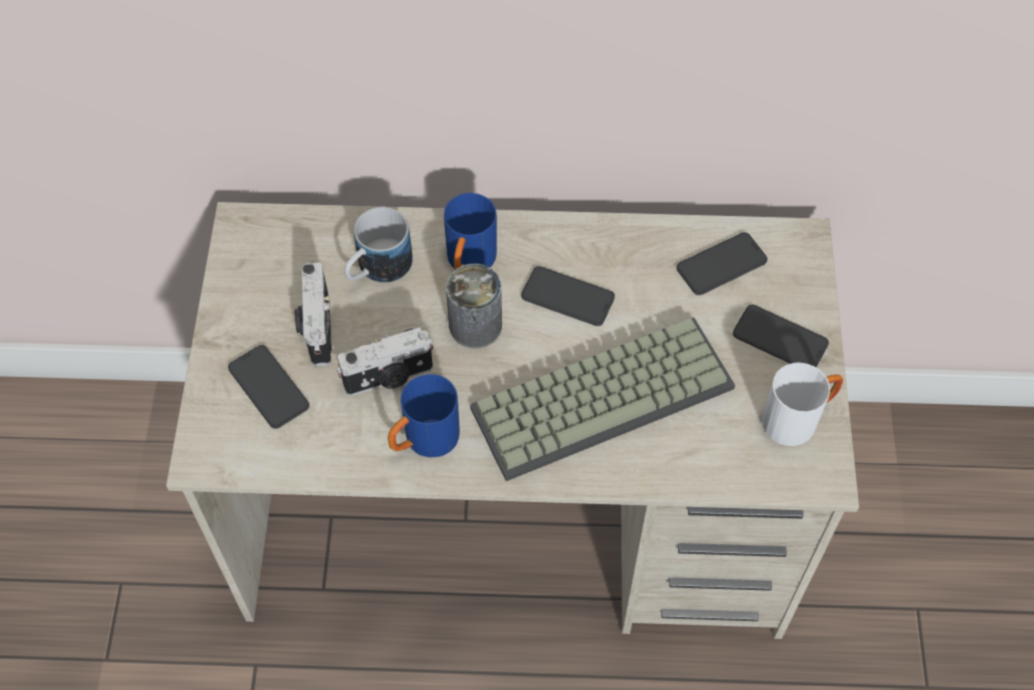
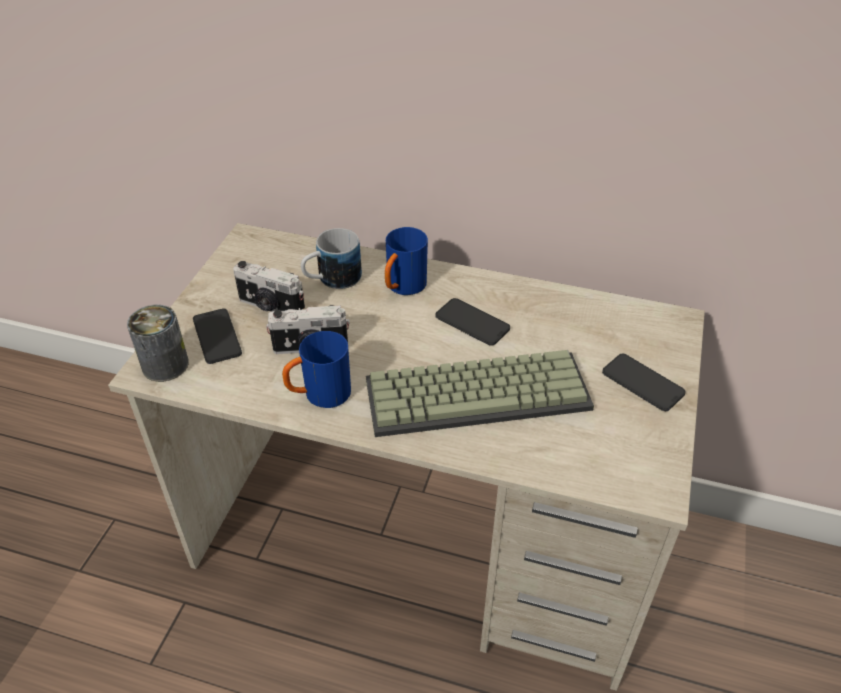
camera: 15 degrees right, 15 degrees down
(316, 328) = (270, 307): camera -> camera turned 75 degrees counterclockwise
(475, 325) = (392, 327): can -> can (165, 365)
(721, 264) = (605, 324): phone -> none
(798, 419) = (645, 443): white mug -> none

